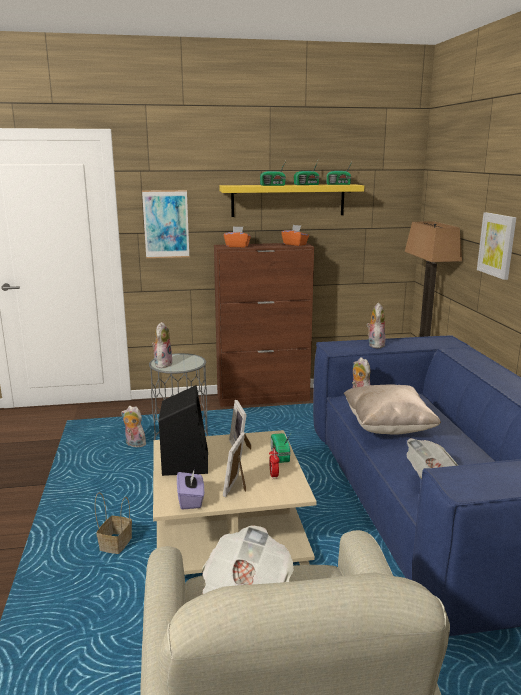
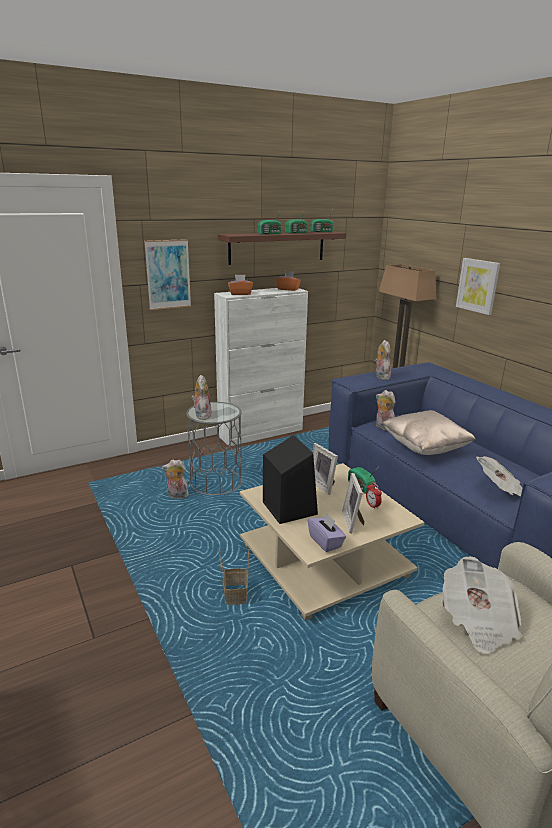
camera: 20 degrees left, 5 degrees up
(263, 398) = (261, 432): brown cabinet -> white cabinet
(288, 200) = (277, 247): yellow shelf -> brown shelf

